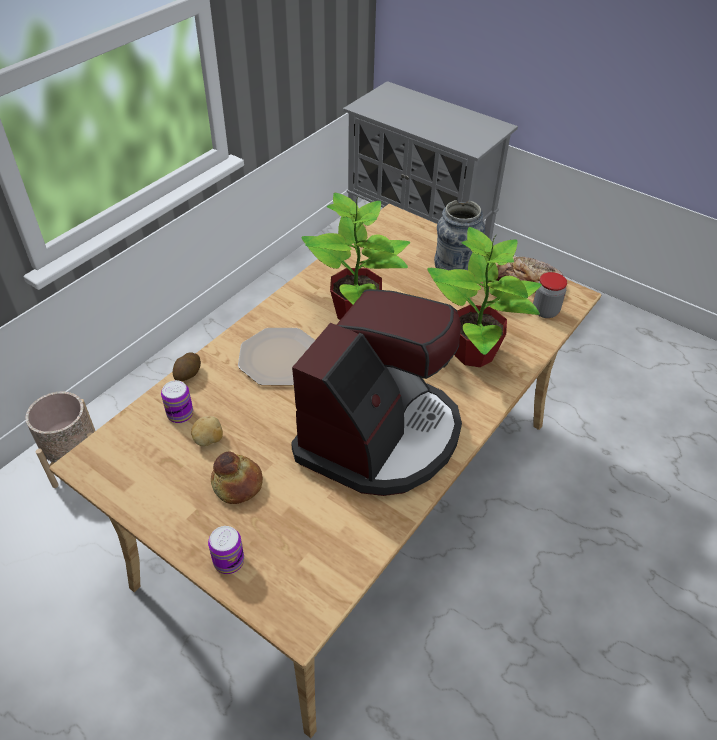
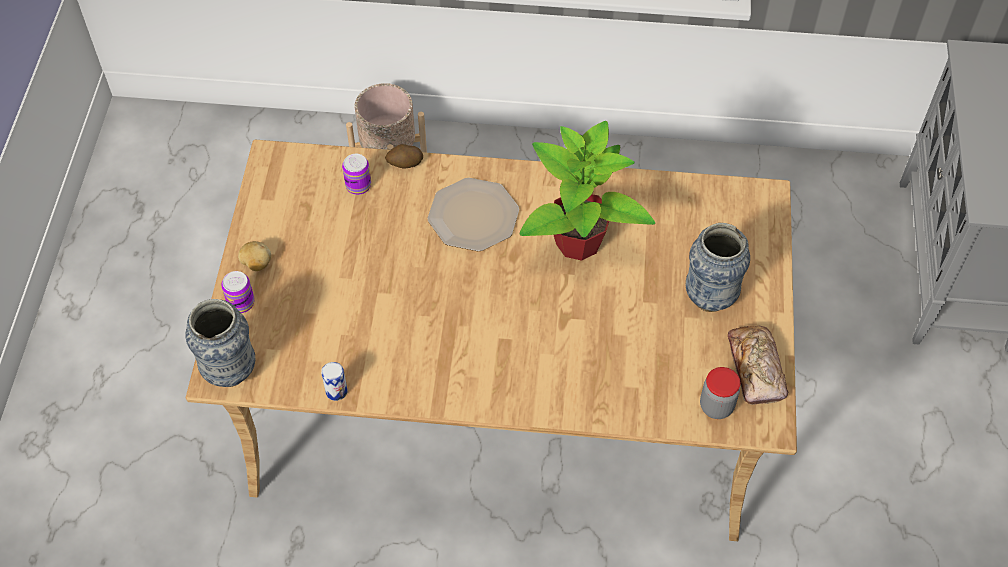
camera: 60 degrees right, 10 degrees up
(209, 440) = (345, 221): potato -> potato (256, 264)
(238, 483) = (315, 266): bread -> none
(302, 607) = (230, 371): none -> vase
(380, 435) = (433, 339): coffee machine -> none
(385, 527) = (336, 391): none -> can
(475, 353) = (597, 368): potted plant -> none

